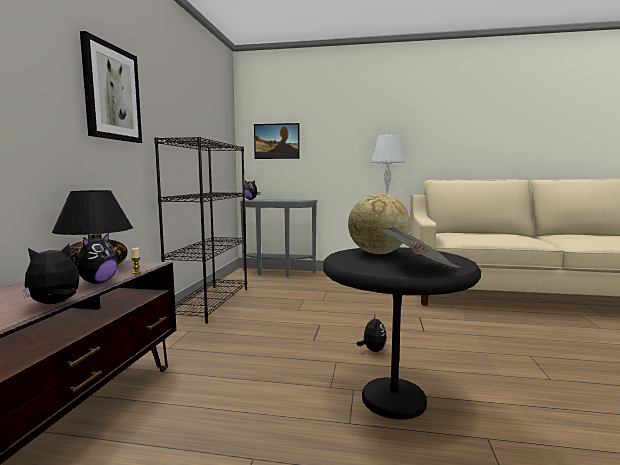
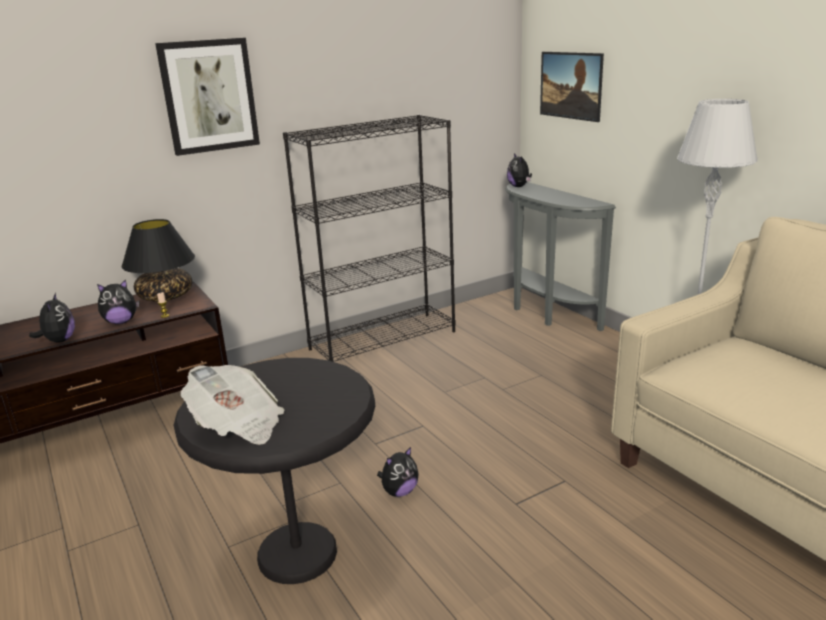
camera: 50 degrees right, 15 degrees up
(55, 304) = (59, 341): plush toy -> plush toy turned 75 degrees clockwise
(377, 253) = (296, 380): globe -> none

